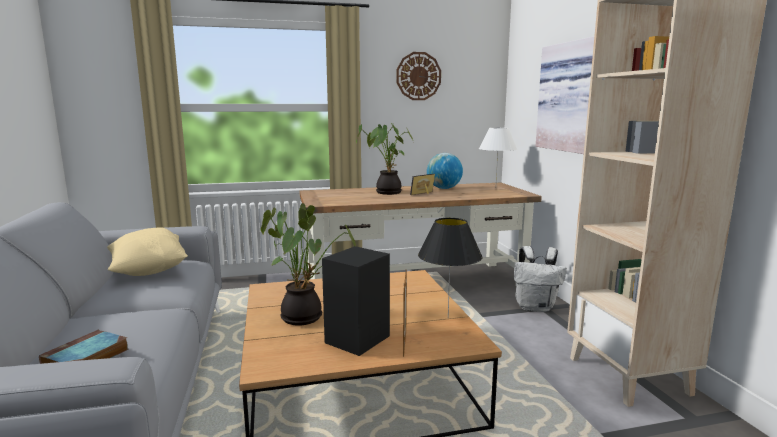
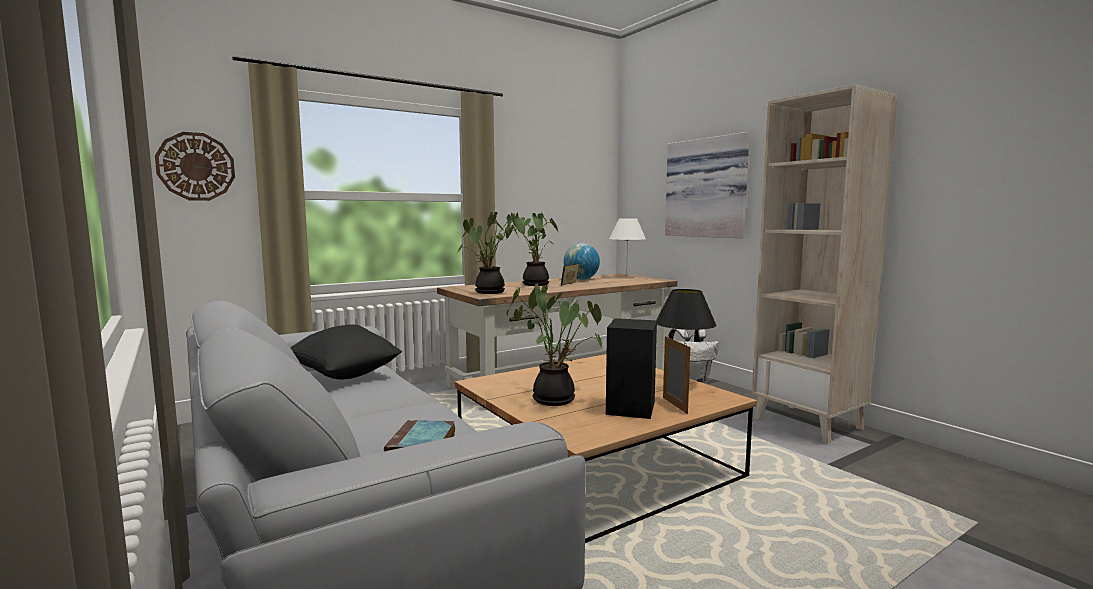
camera: 20 degrees left, 5 degrees down
(148, 270) = (344, 375): beige pillow -> black pillow
(329, 200) = (490, 292): none -> potted plant
(418, 76) = (543, 168): wall clock -> wall clock (196, 166)

